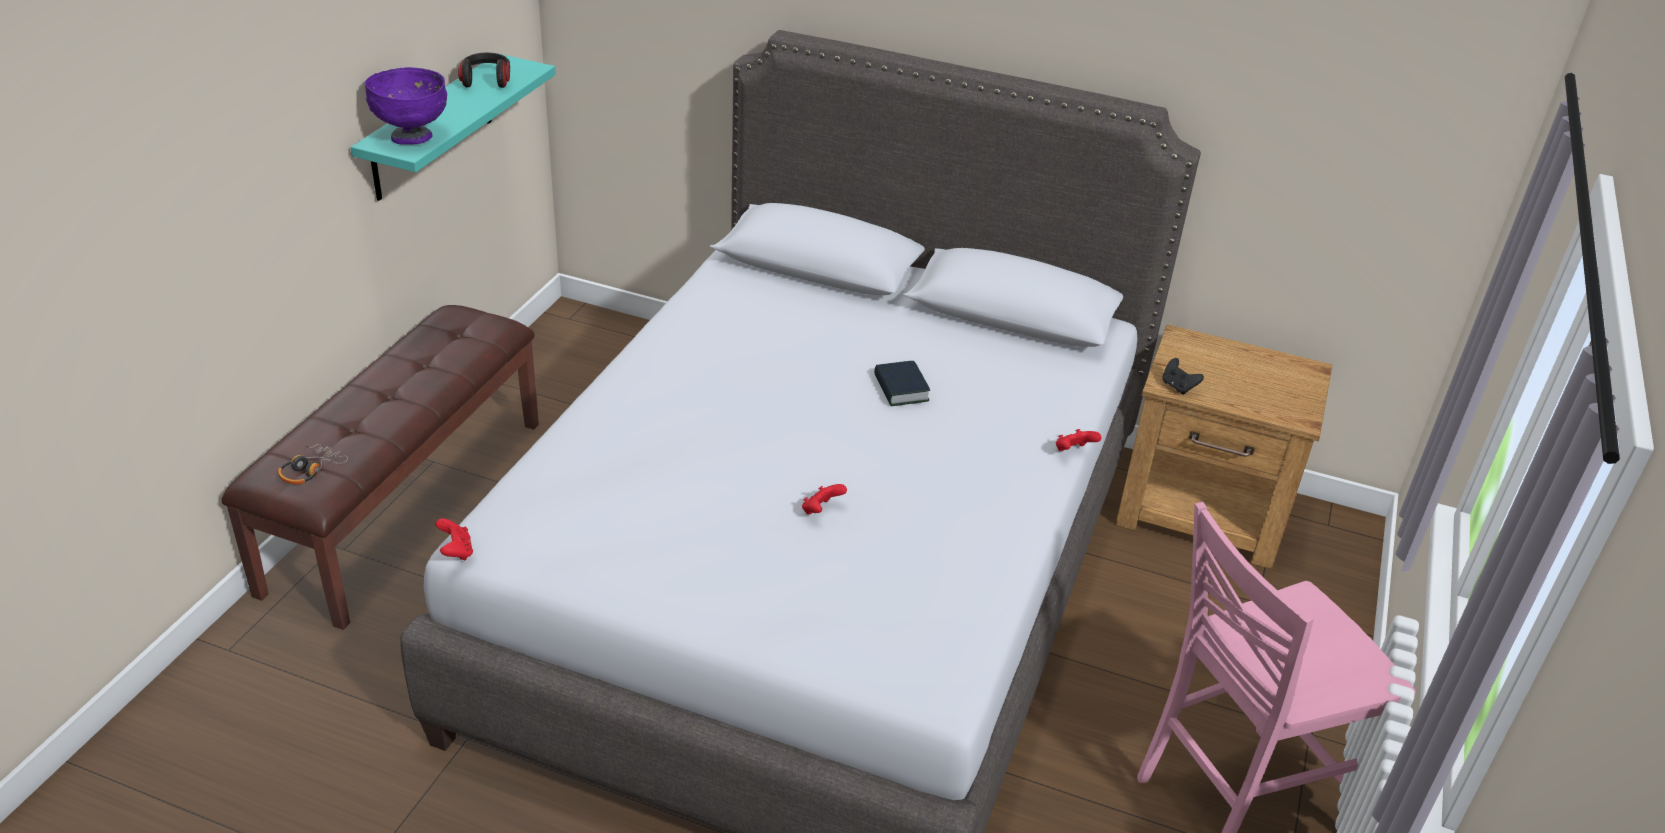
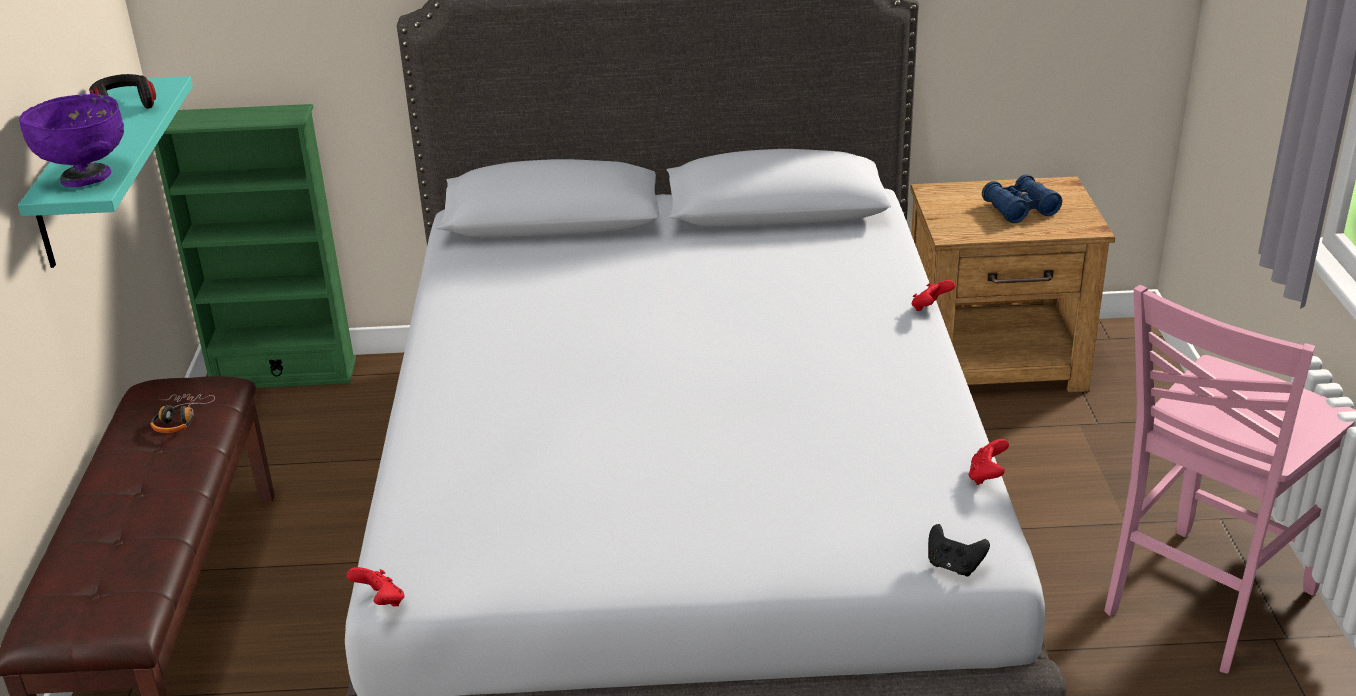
camera: 20 degrees left, 5 degrees down
(310, 470) = (98, 598): headphones -> headphones (180, 419)
(606, 324) = (283, 374): none -> green bookcase
(821, 510) = (737, 434): red game controller -> red game controller (986, 476)
(901, 389) = (725, 303): book -> none
(1178, 387) = (963, 232): black game controller -> black game controller (954, 566)
(1249, 381) = (1020, 209): none -> blue binoculars

